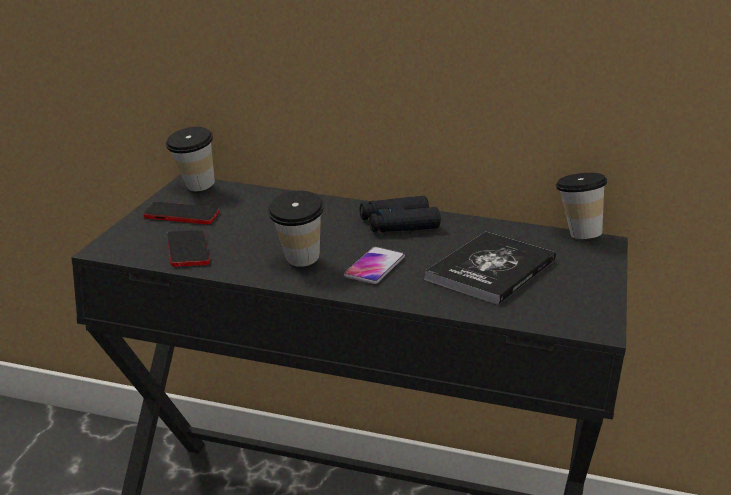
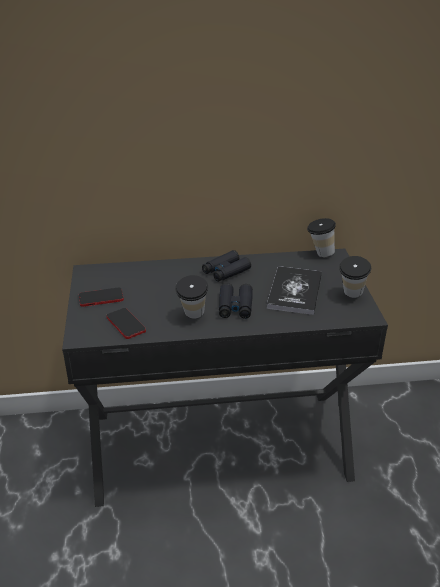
camera: 20 degrees left, 10 degrees up
(192, 189) = (90, 275): cup -> cup (351, 296)
(374, 267) = (235, 306): phone -> black binoculars

